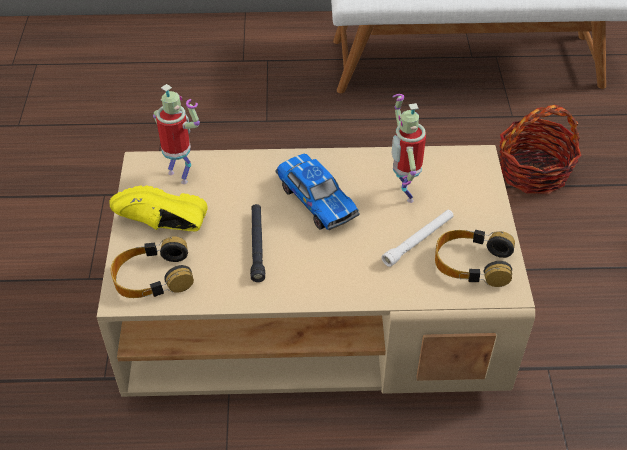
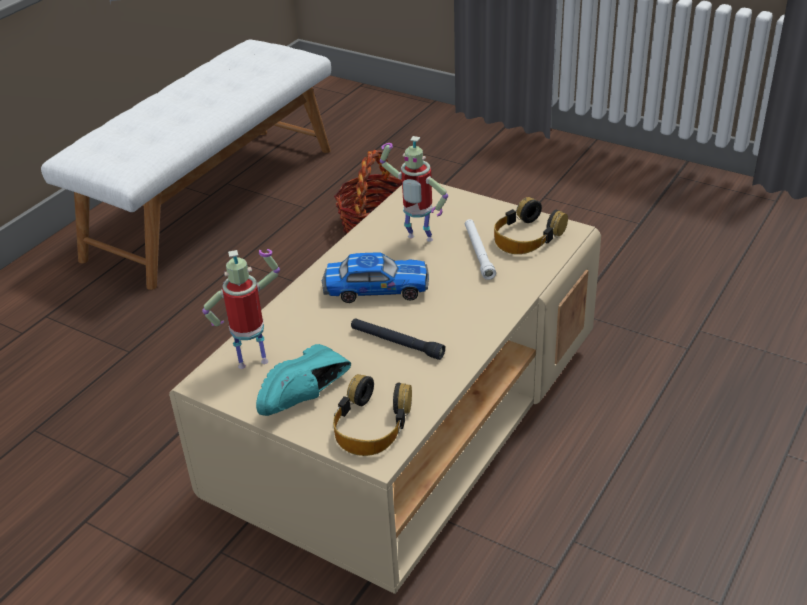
camera: 55 degrees left, 10 degrees down
(161, 225) = (308, 397): yellow shoe -> turquoise shoe

